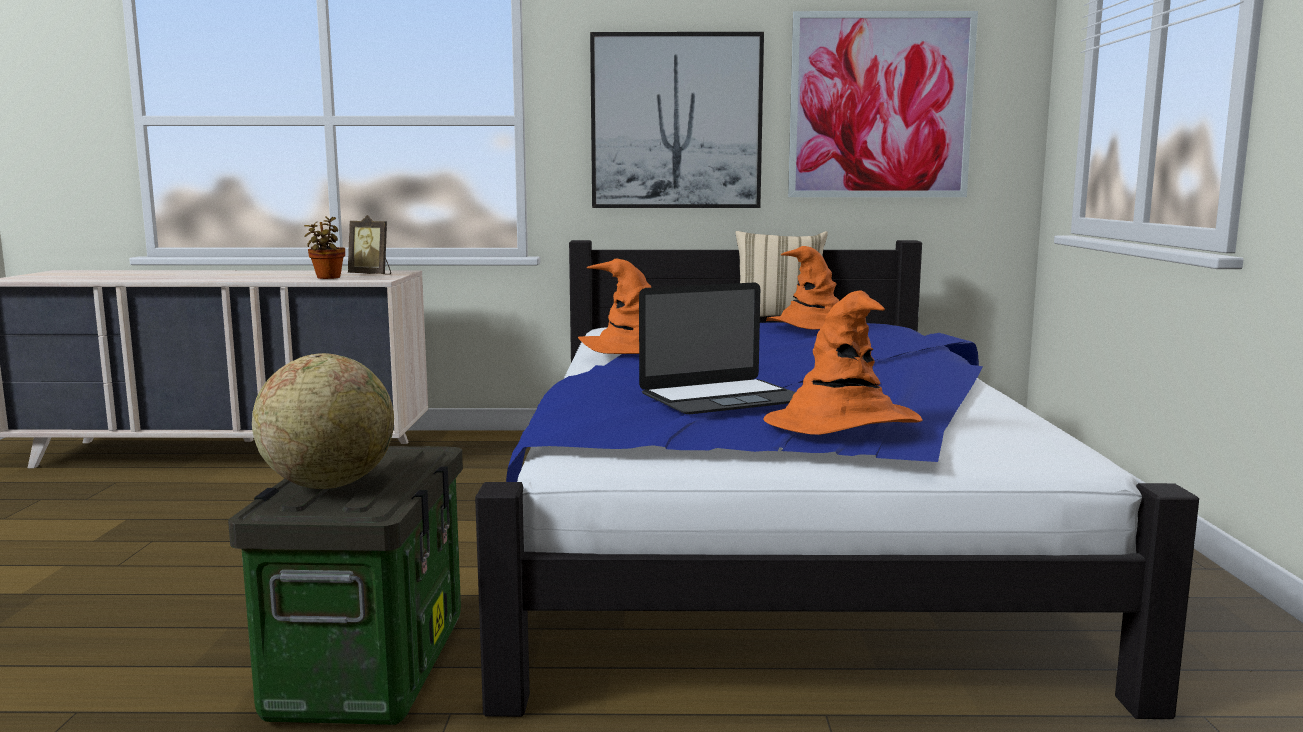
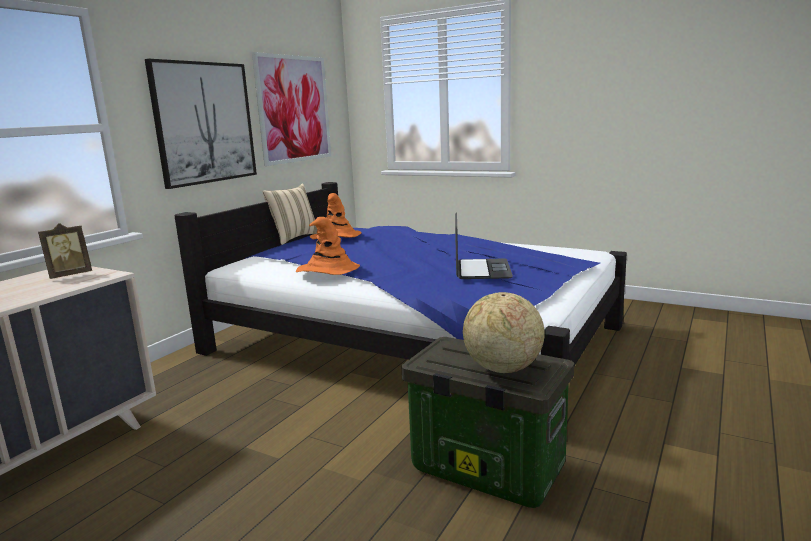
camera: 60 degrees left, 5 degrees up
(327, 278) = (55, 287): potted plant -> none
(842, 422) = (545, 262): orange hat -> none

